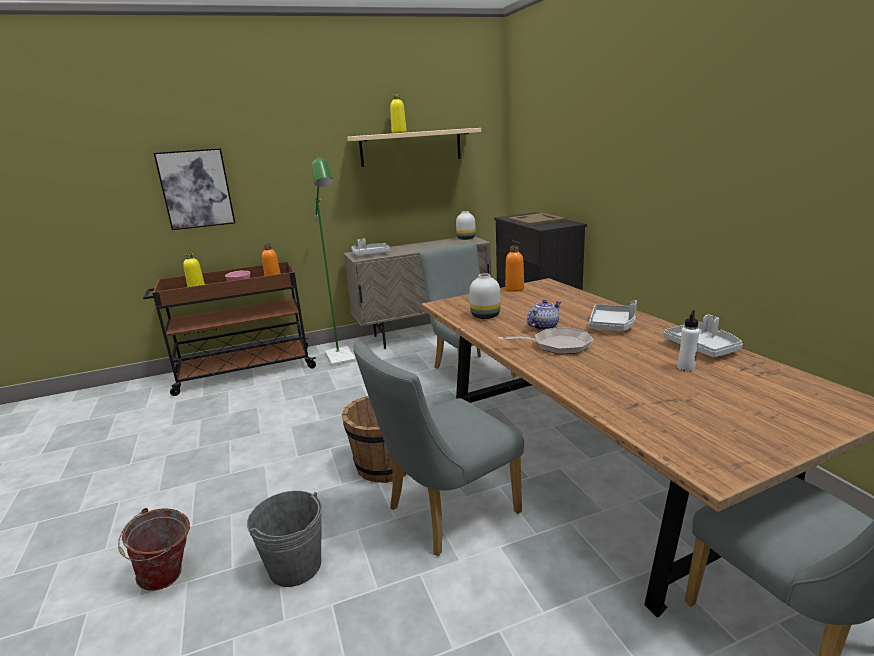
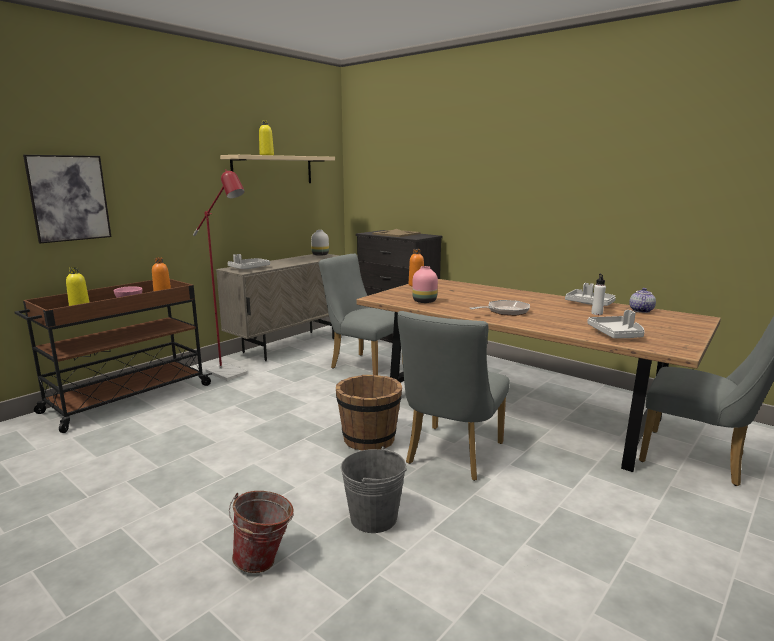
camera: 30 degrees left, 5 degrees down
(342, 359) = (231, 374): green floor lamp -> red floor lamp
(486, 316) = (424, 301): white vase -> pink vase
(543, 326) = (477, 303): teapot -> teapot (640, 310)
(612, 325) = (520, 298): grey tray -> grey tray (616, 334)

